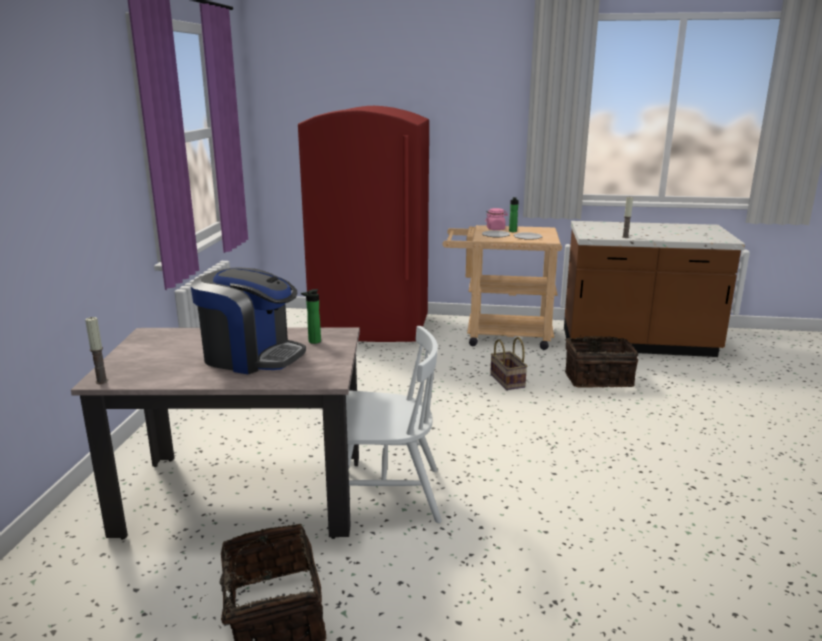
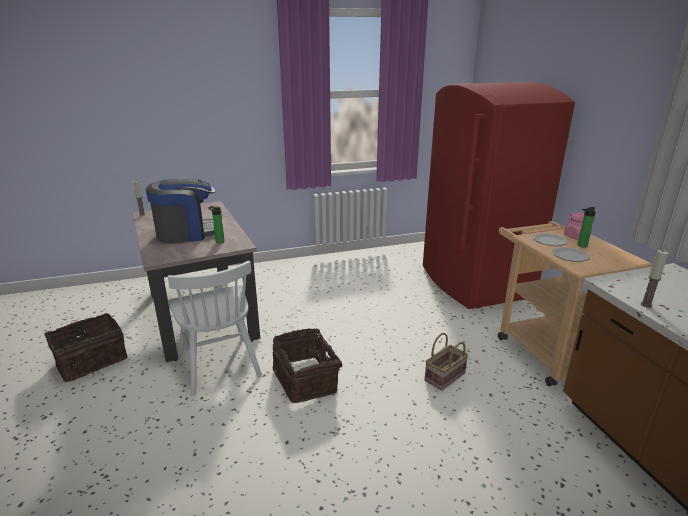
camera: 65 degrees right, 5 degrees up
(251, 356) = (187, 233): coffee machine -> coffee machine turned 105 degrees counterclockwise
(597, 379) = (515, 440): basket -> basket (307, 379)

